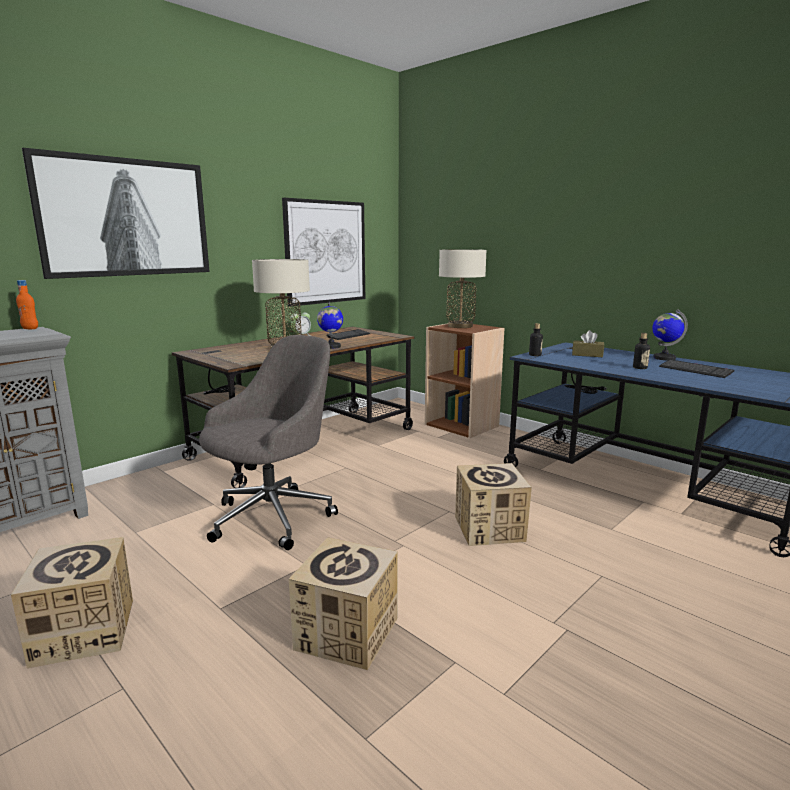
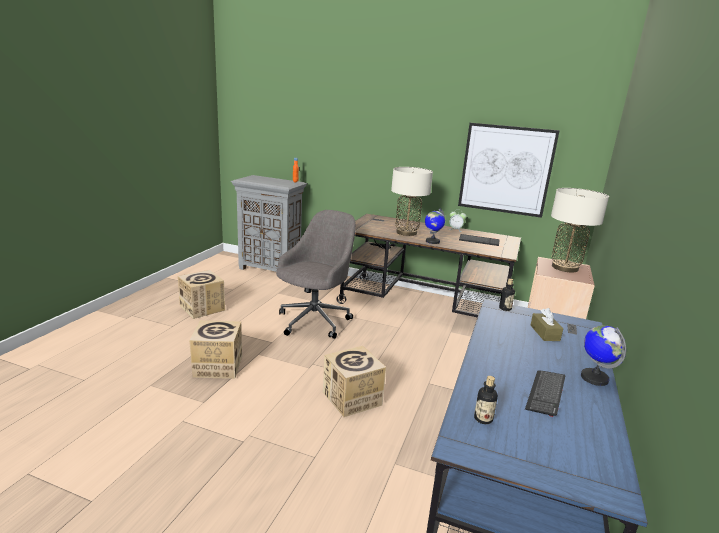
camera: 65 degrees right, 5 degrees up
(126, 218) = (357, 130): picture -> none
(272, 517) = (314, 321): grey office chair -> grey office chair turned 75 degrees counterclockwise
(640, 368) = (514, 359): bottle -> bottle (483, 419)

